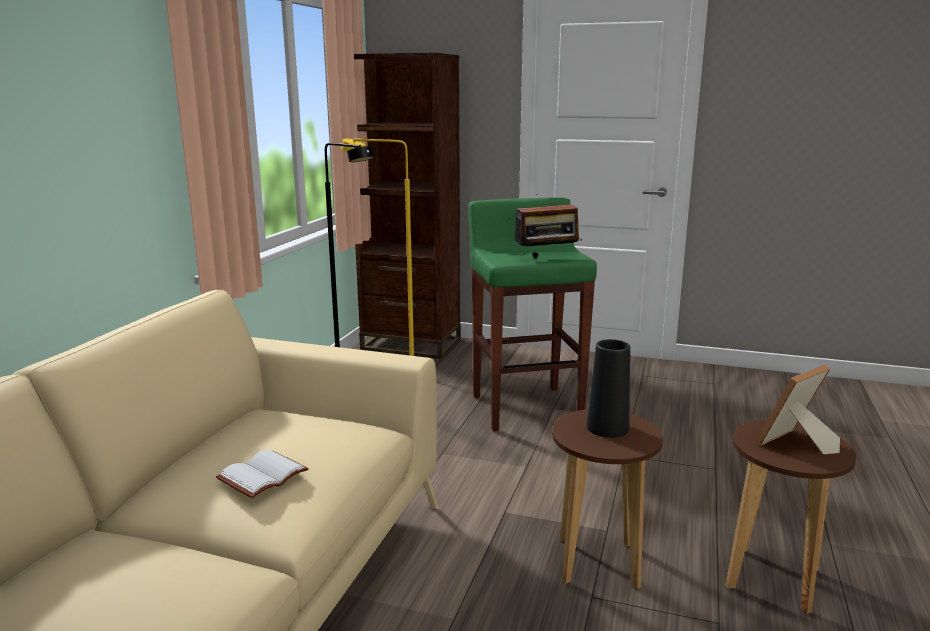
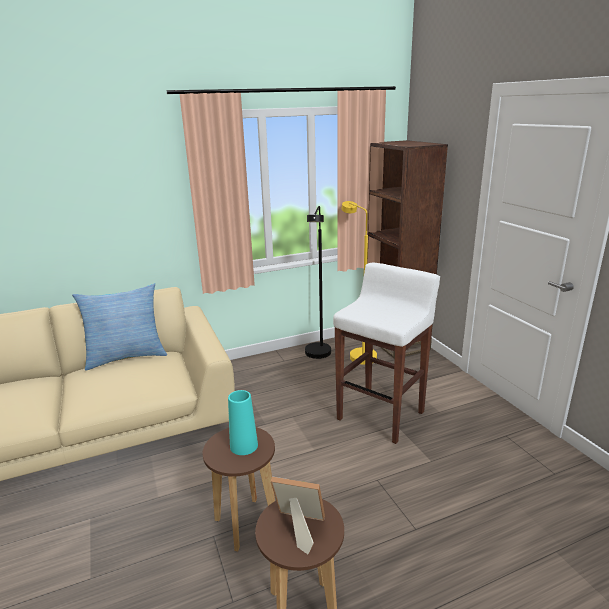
camera: 50 degrees right, 5 degrees up
(201, 439) = (126, 357): none -> pillow
(262, 474) = (102, 383): white book -> none
(526, 407) = (381, 415): green stool -> white stool
(547, 258) = (377, 319): radio -> none
(607, 428) = (244, 446): black vase -> turquoise vase

